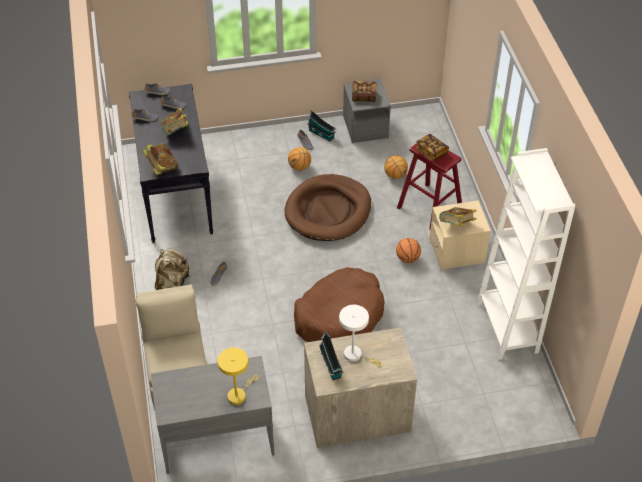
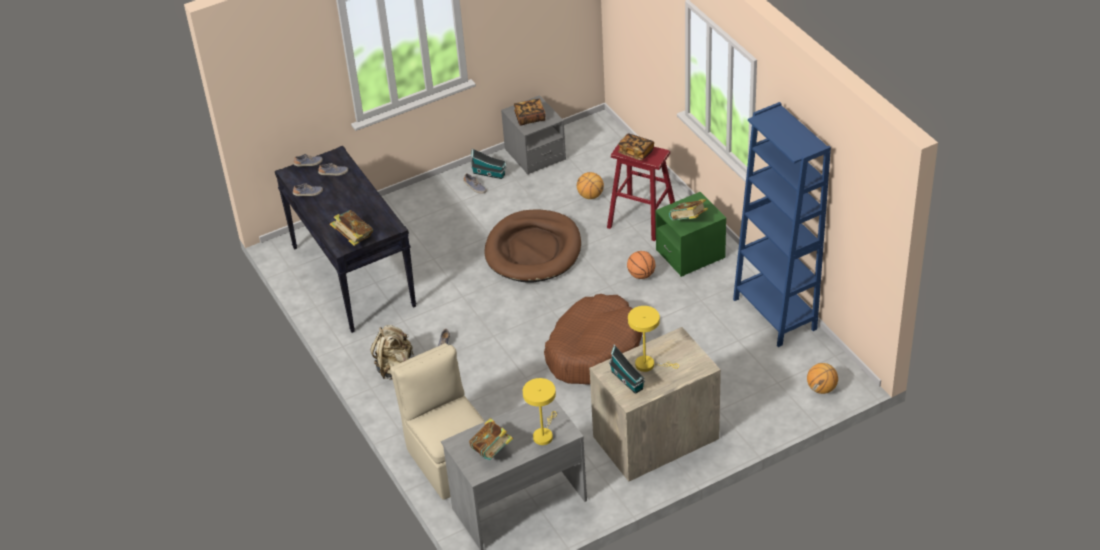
camera: 15 degrees left, 5 degrees down
(176, 131) = (350, 198): book -> book (492, 451)
(299, 167) = (481, 214): basketball -> basketball (821, 389)
(356, 355) = (648, 365): white table lamp -> yellow table lamp
(457, 251) = (690, 254): beige nightstand -> green nightstand
(507, 327) = (774, 314): white bookcase -> blue bookcase

